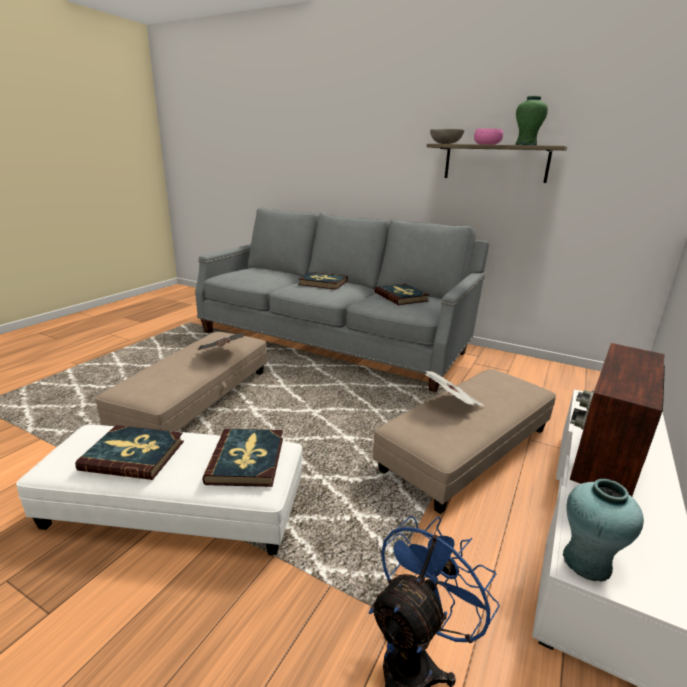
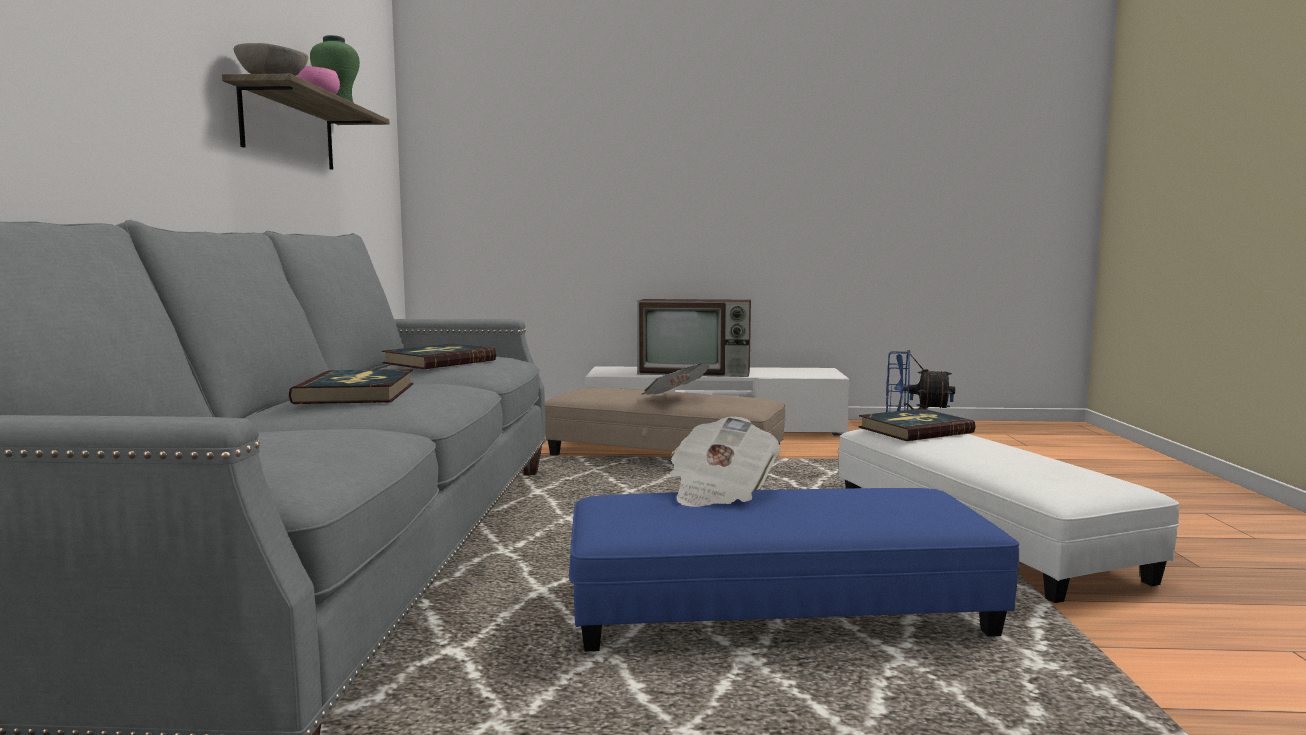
camera: 115 degrees left, 15 degrees down
(133, 455) = (1020, 459): book -> none
(196, 400) = (777, 611): beige ottoman -> blue ottoman
(586, 562) = (824, 375): turquoise vase -> none

